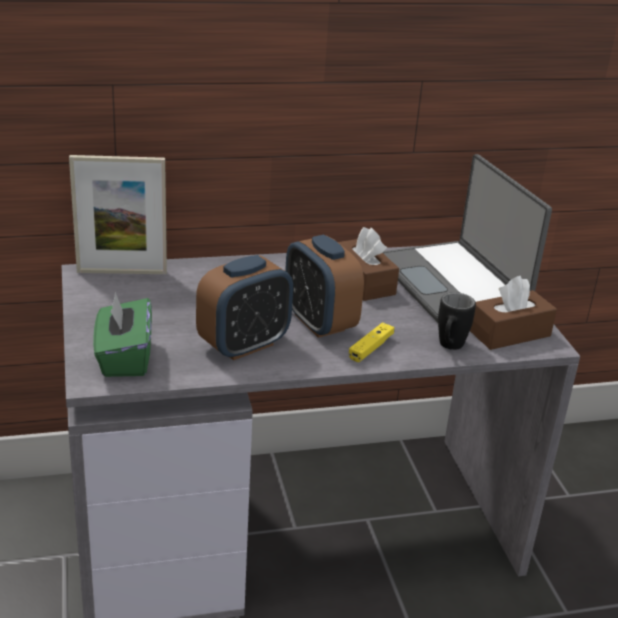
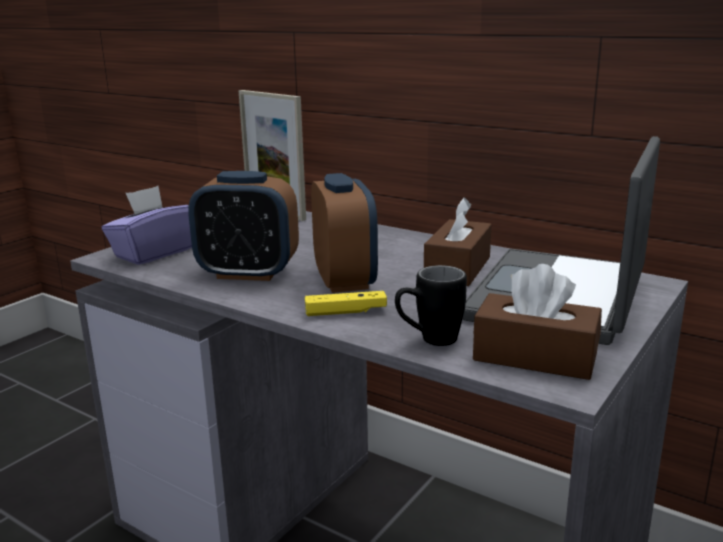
camera: 50 degrees right, 10 degrees down
(124, 358) = (154, 253): green tissue box -> purple tissue box
(319, 322) = (344, 280): alarm clock -> alarm clock turned 150 degrees clockwise

